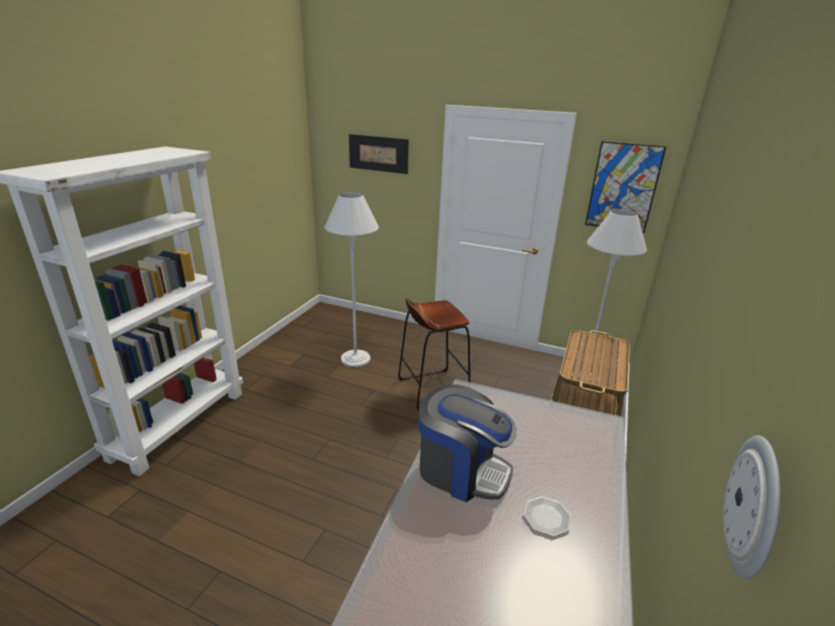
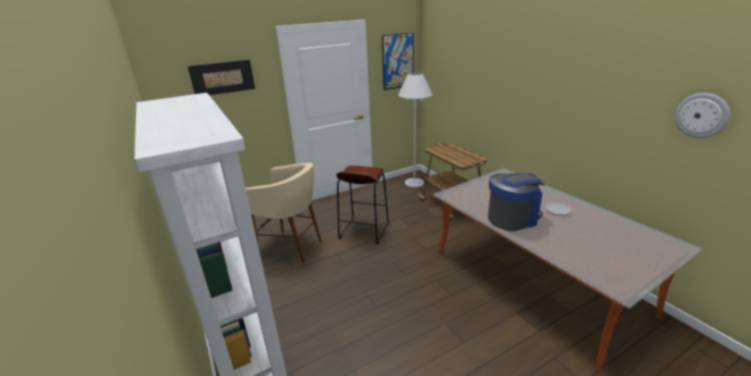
camera: 50 degrees left, 0 degrees up
(355, 359) = (291, 247): white floor lamp -> beige stool

